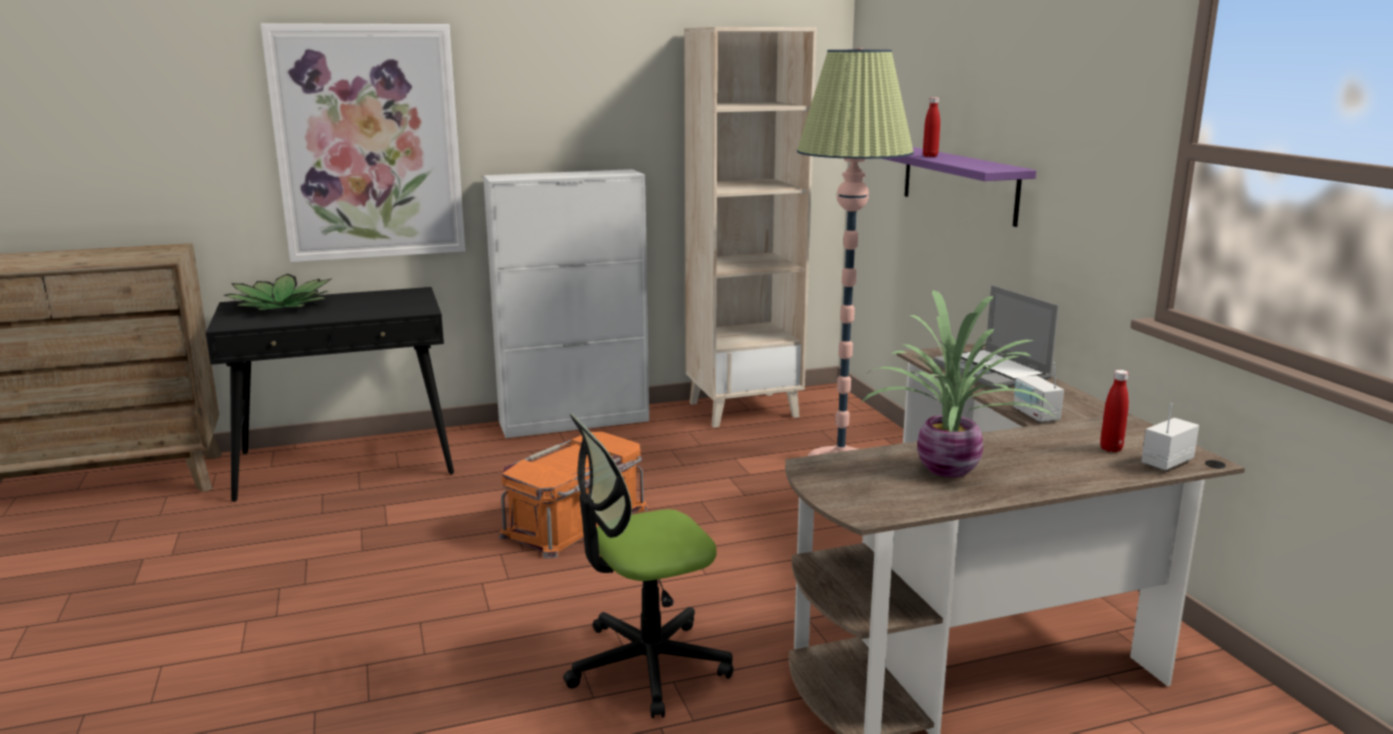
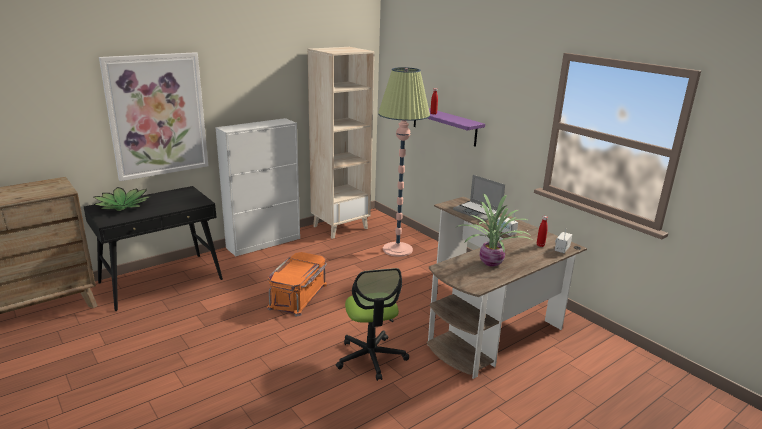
camera: 20 degrees left, 5 degrees up
(647, 665) = (371, 357): office chair -> office chair turned 60 degrees counterclockwise

